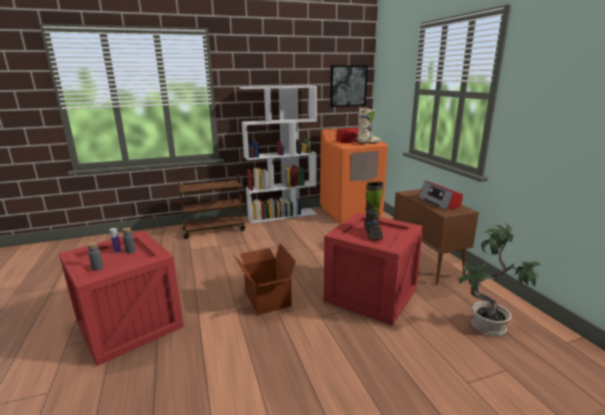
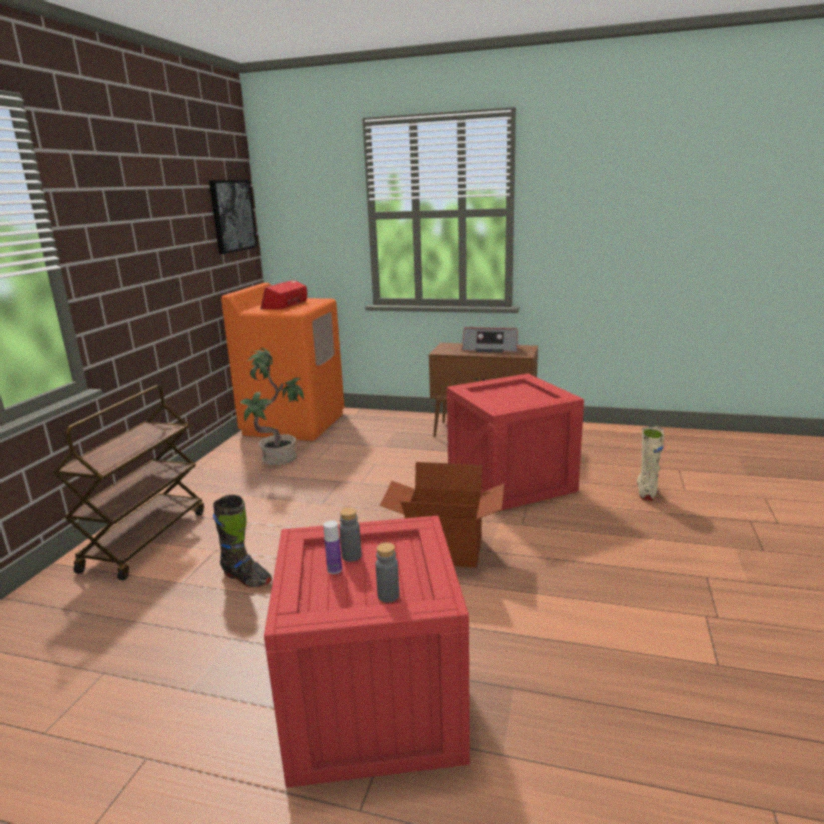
camera: 55 degrees left, 0 degrees up
(282, 215) = (209, 468): white bookcase -> none
(368, 143) = (316, 302): beige boot -> beige boot (646, 491)
(372, 235) = (514, 398): black boot -> black boot (246, 578)
(488, 327) = (618, 452): potted plant -> potted plant (280, 459)

